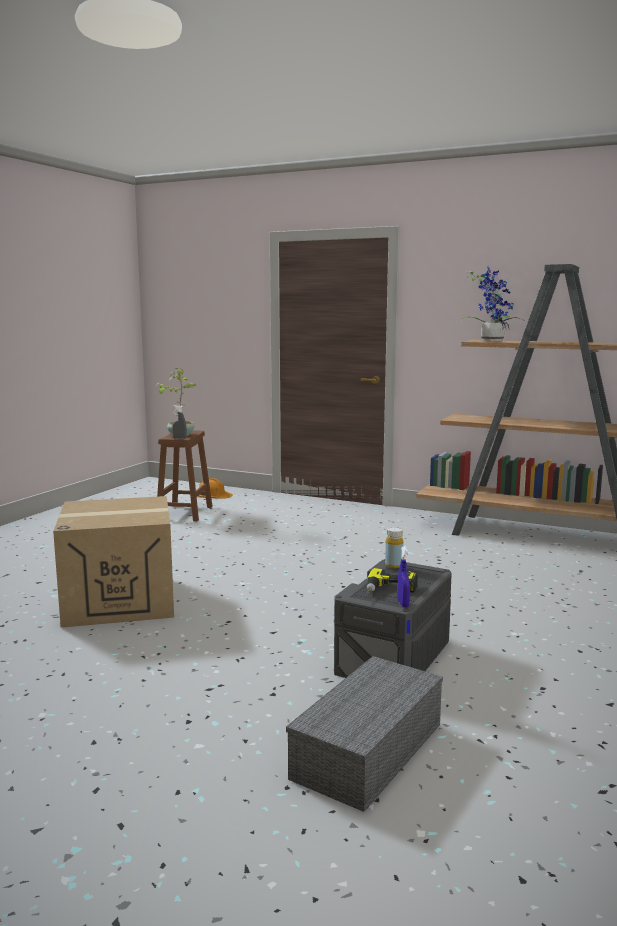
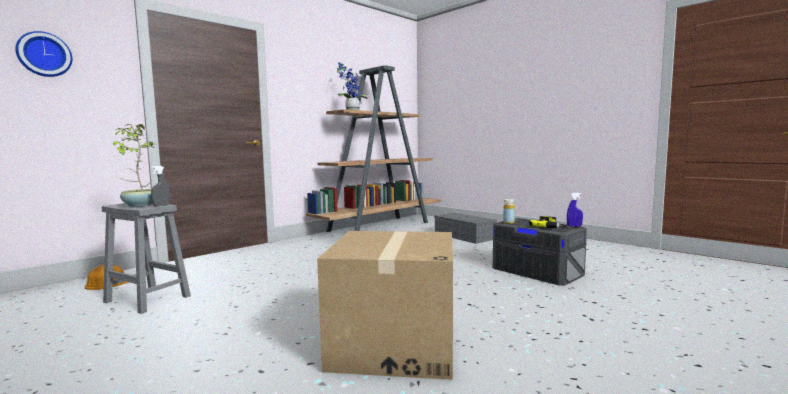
camera: 70 degrees left, 5 degrees down
(184, 513) = (148, 299): brown stool -> grey stool
(209, 298) = (44, 55): none -> wall clock
(369, 752) = (656, 289): grey storage box -> grey storage box (465, 236)

